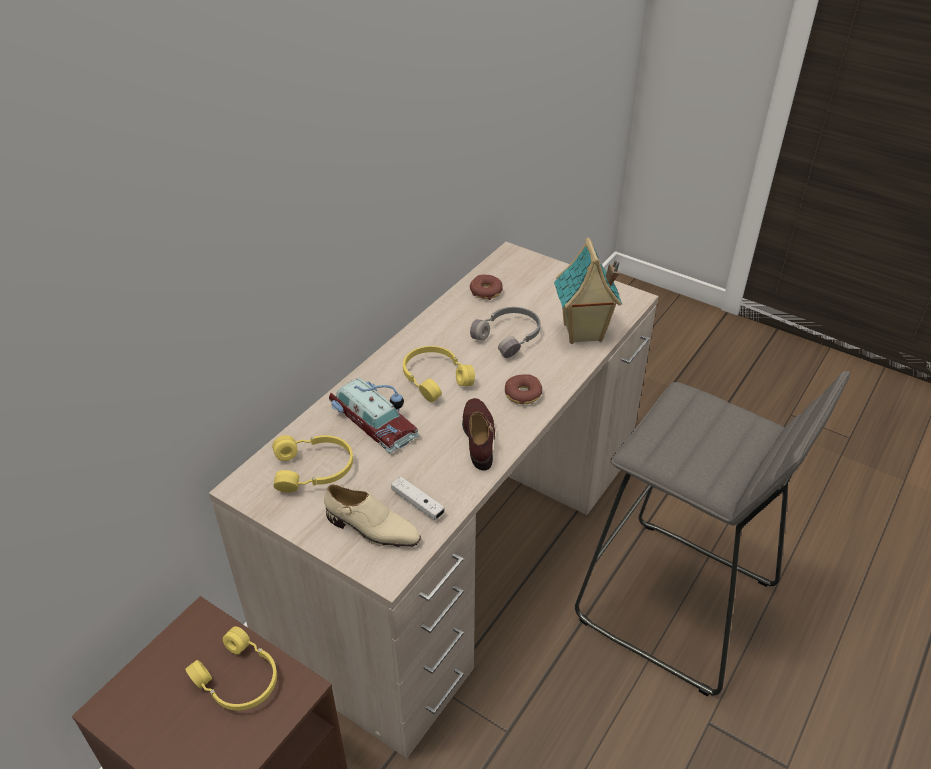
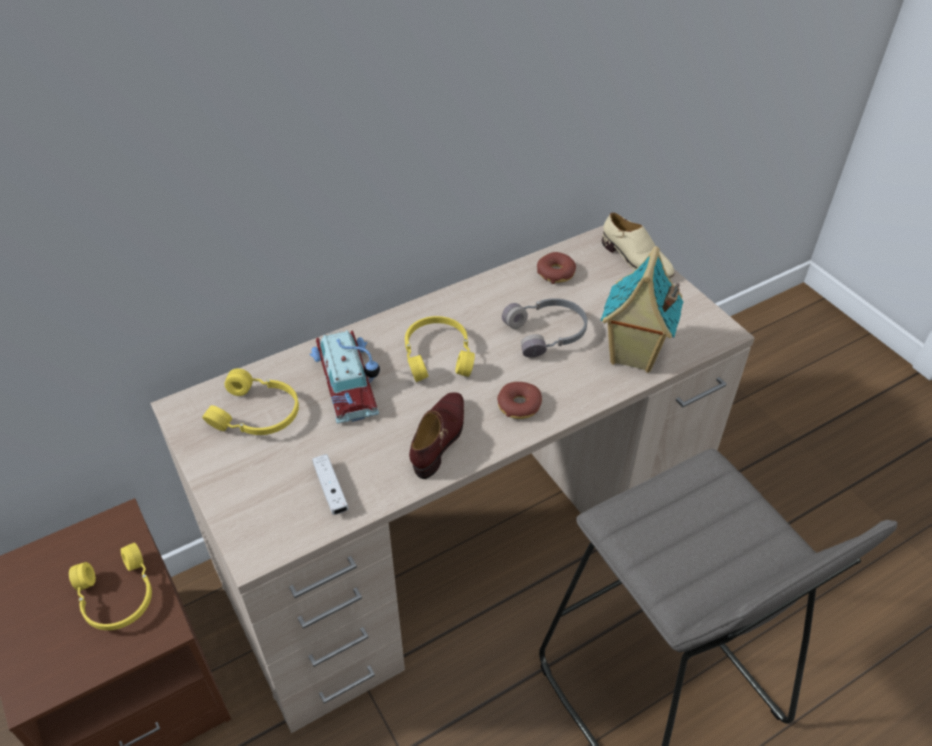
camera: 25 degrees right, 5 degrees up
(372, 529) = (269, 500): beige shoe -> beige shoe (635, 260)

